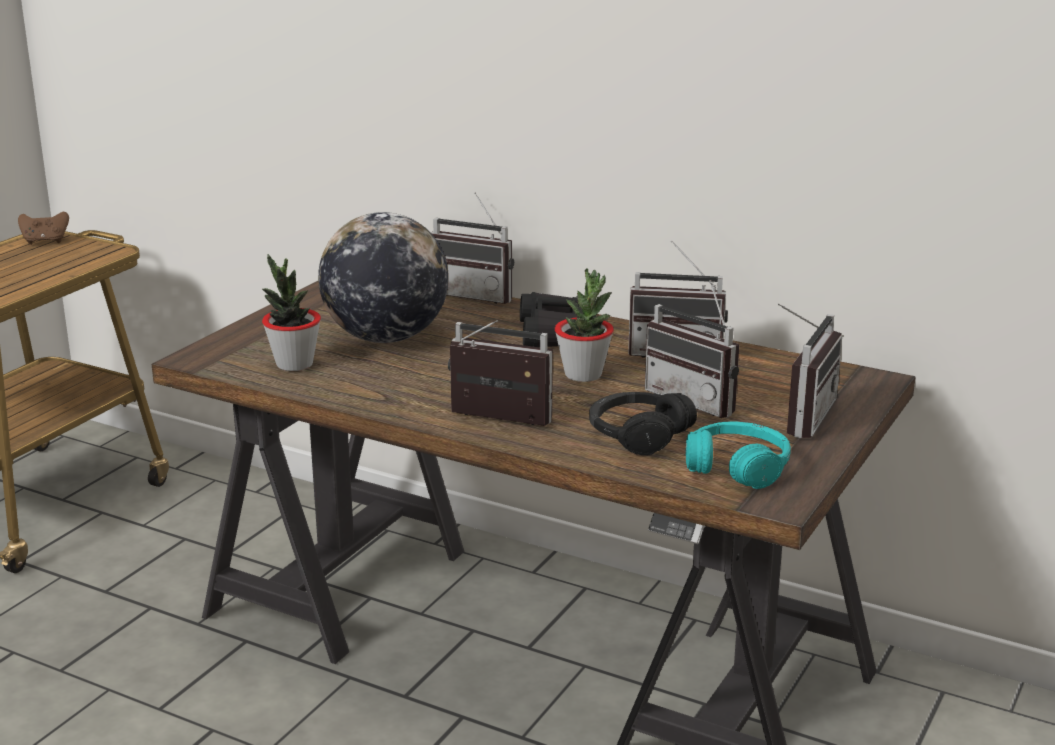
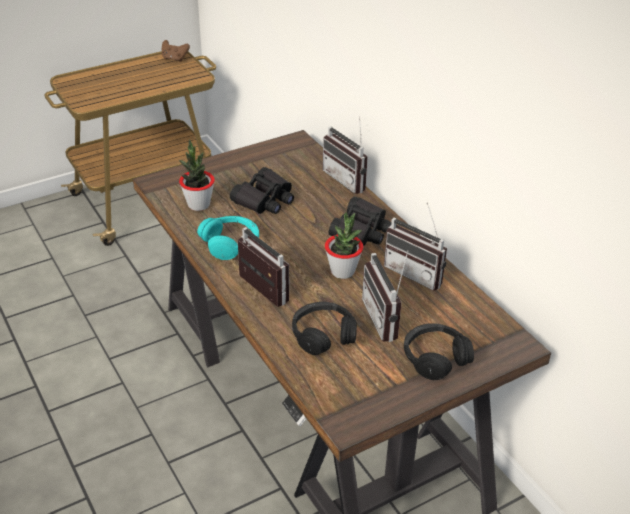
camera: 30 degrees right, 15 degrees up
(386, 338) = (264, 200): globe -> black binoculars
(737, 468) = (352, 386): turquoise headphones -> turquoise headphones (230, 244)
(799, 416) = (435, 358): radio -> black headphones

